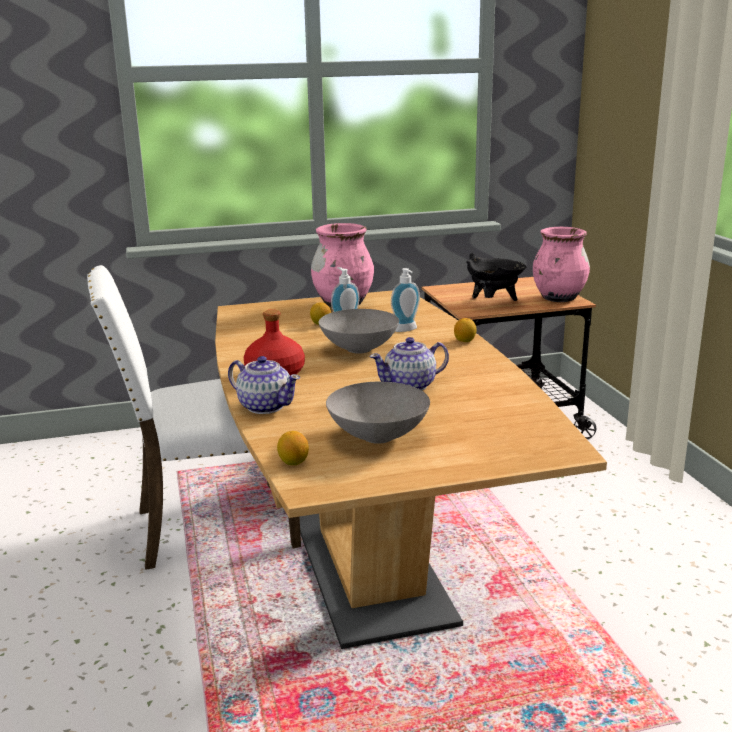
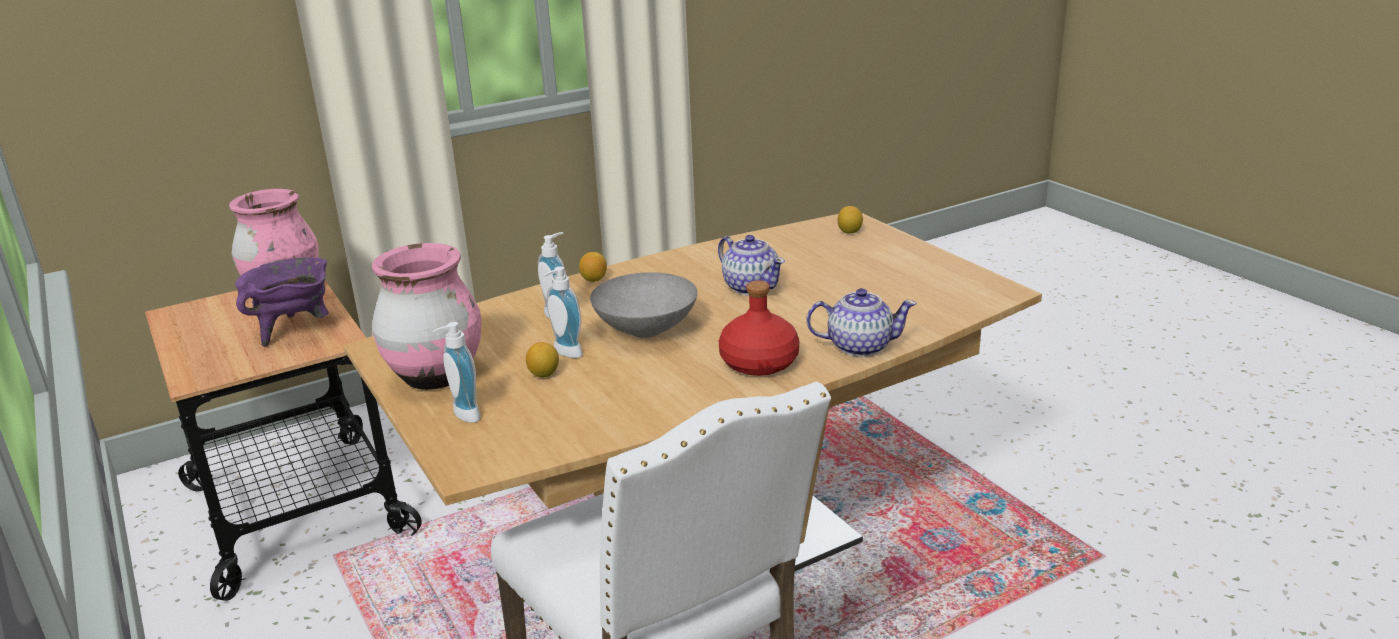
camera: 105 degrees left, 5 degrees up
(265, 406) = (859, 346): teapot -> teapot turned 75 degrees clockwise
(290, 308) = (462, 416): none -> soap dispenser
(293, 462) = (968, 306): lemon -> lemon (849, 232)
(377, 437) = (885, 283): grey bowl -> none
(493, 302) = (295, 330): black cooking pot -> purple cooking pot

